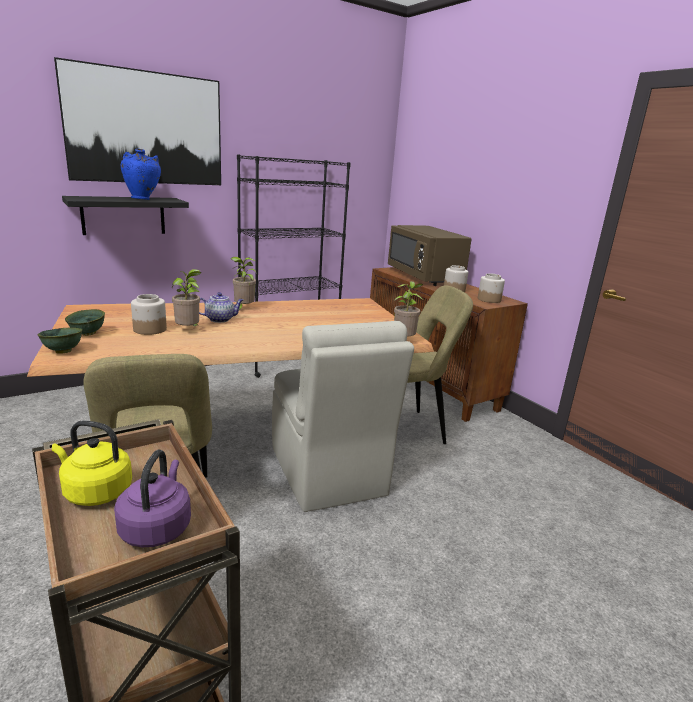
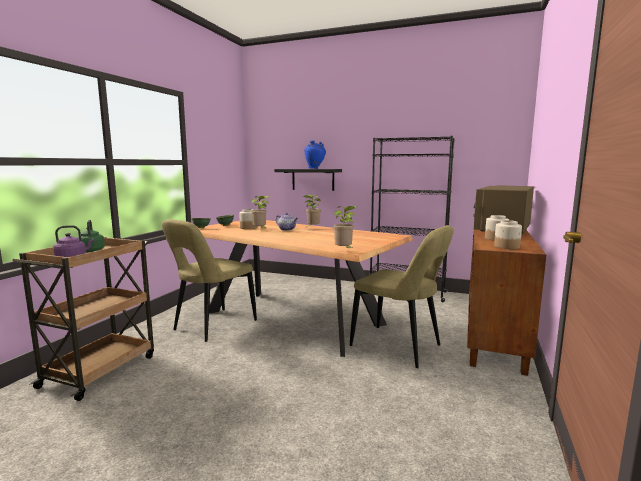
camera: 55 degrees right, 10 degrees down
(95, 492) = (91, 250): yellow kettle -> green kettle
(146, 128) = (328, 130): picture -> none
(328, 473) = (307, 344): beige chair -> none

